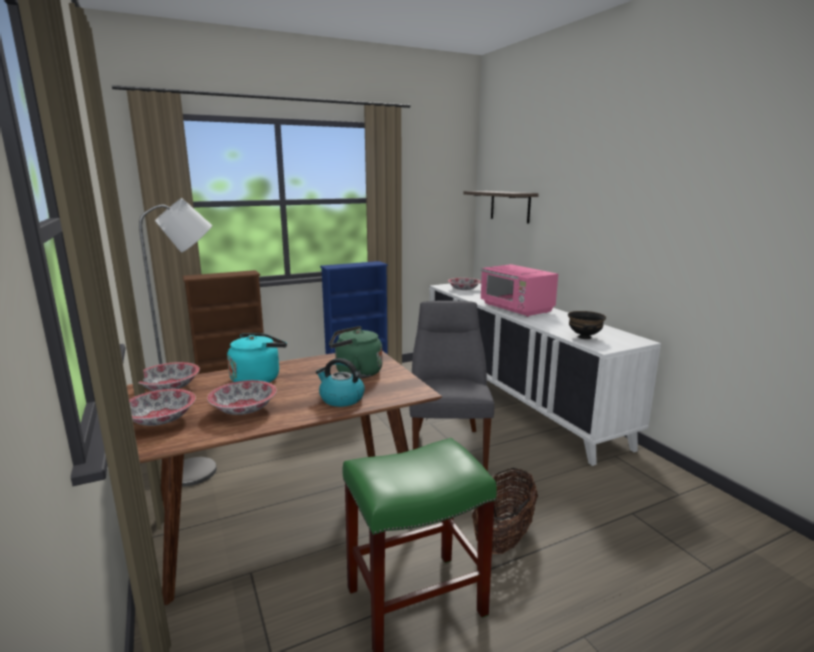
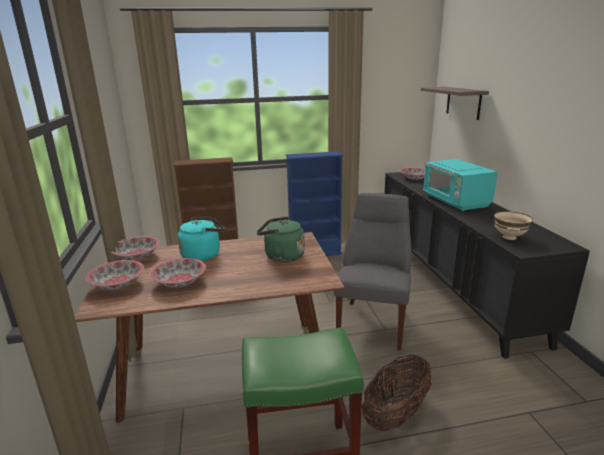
camera: 15 degrees right, 5 degrees up
(202, 470) = (174, 317): grey floor lamp -> none
(341, 399) = (258, 281): kettle -> none
(515, 397) = (451, 281): white cabinet -> black cabinet
(516, 309) = (455, 202): pink microwave -> turquoise microwave
(585, 337) = (509, 237): black bowl -> beige bowl

